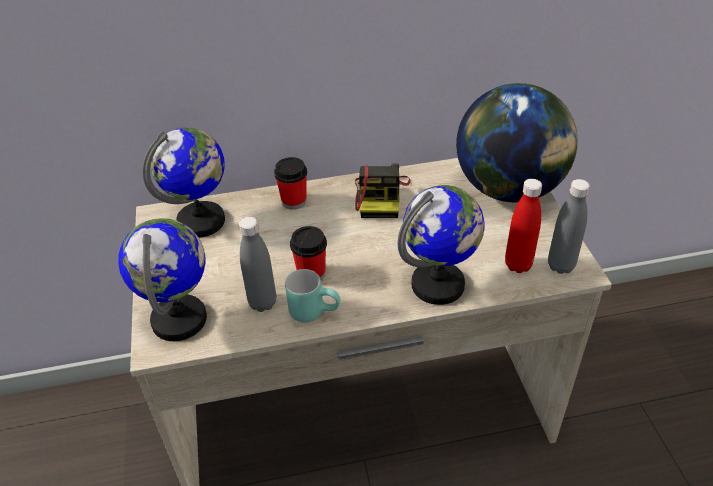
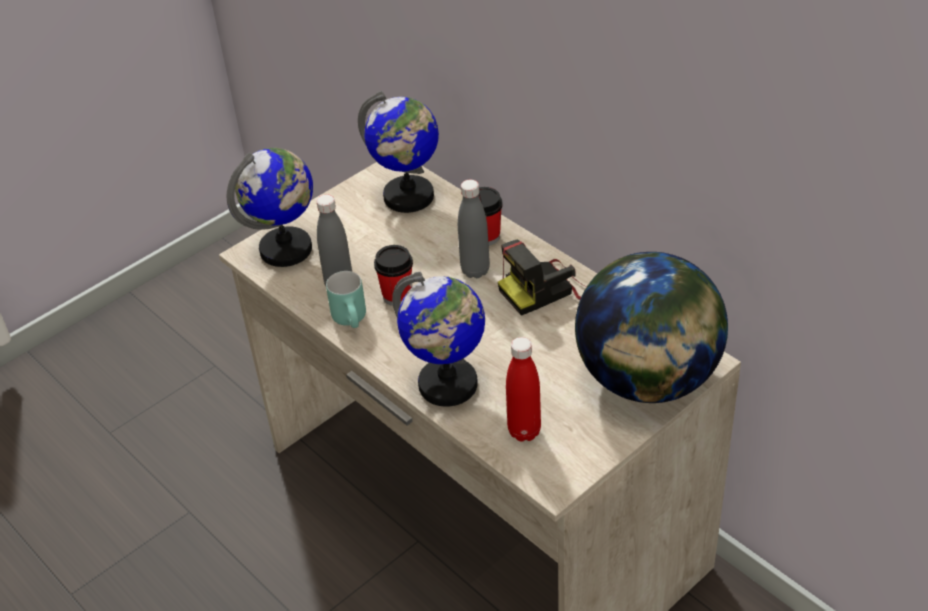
camera: 60 degrees right, 0 degrees up
(560, 266) = (550, 465): grey bottle -> grey bottle (475, 270)

